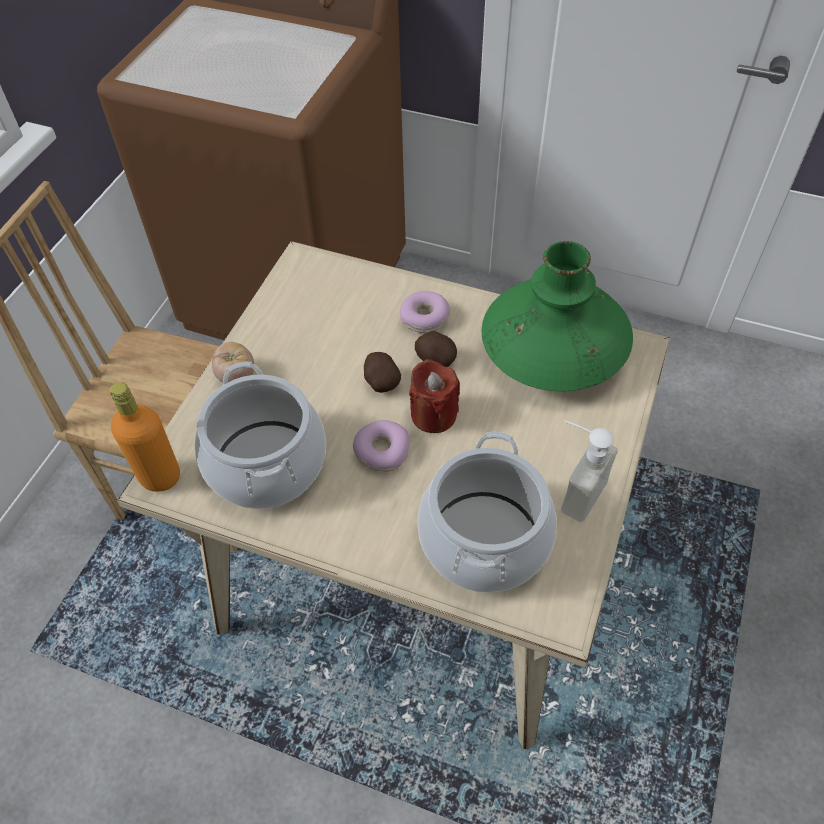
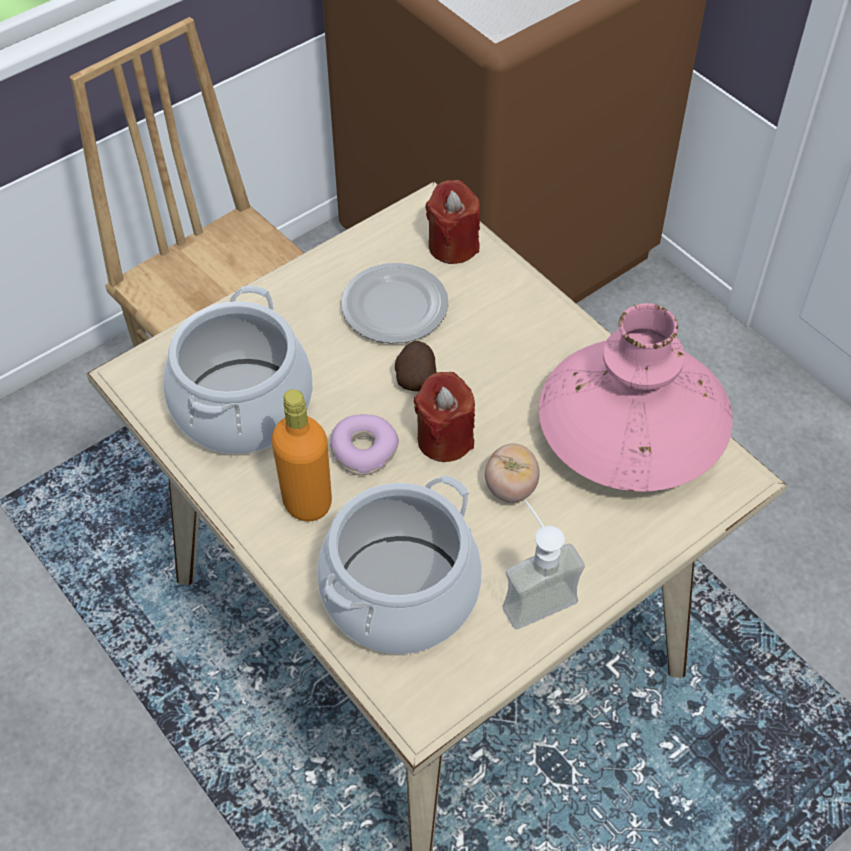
camera: 30 degrees right, 0 degrees up
(160, 476) = (137, 369): orange bottle -> orange bottle (307, 502)
(236, 376) = (275, 303): tomato -> tomato (511, 487)
(328, 340) = (393, 308): none -> plate
(339, 279) = (453, 246): none -> red candle
(424, 318) = (513, 331): donut -> none
(435, 360) = (490, 381): potato -> none
(552, 351) = (630, 433): green vase -> pink vase

